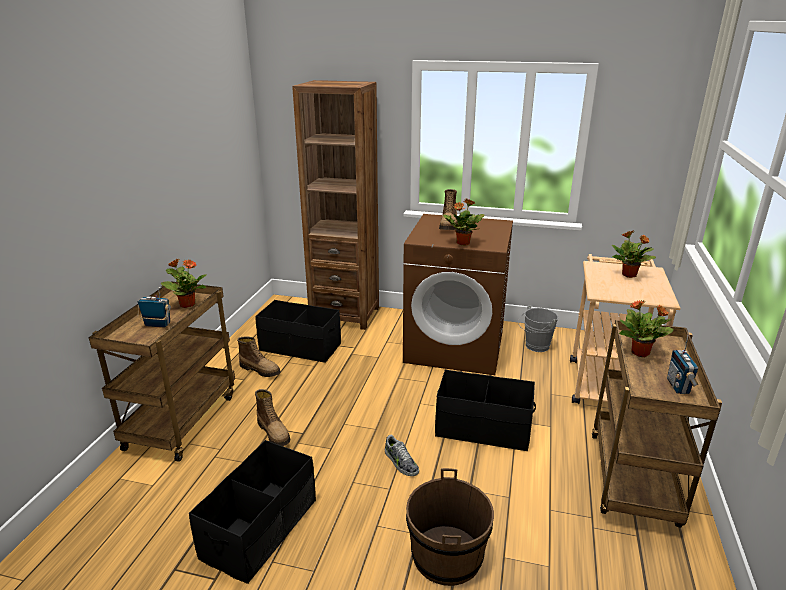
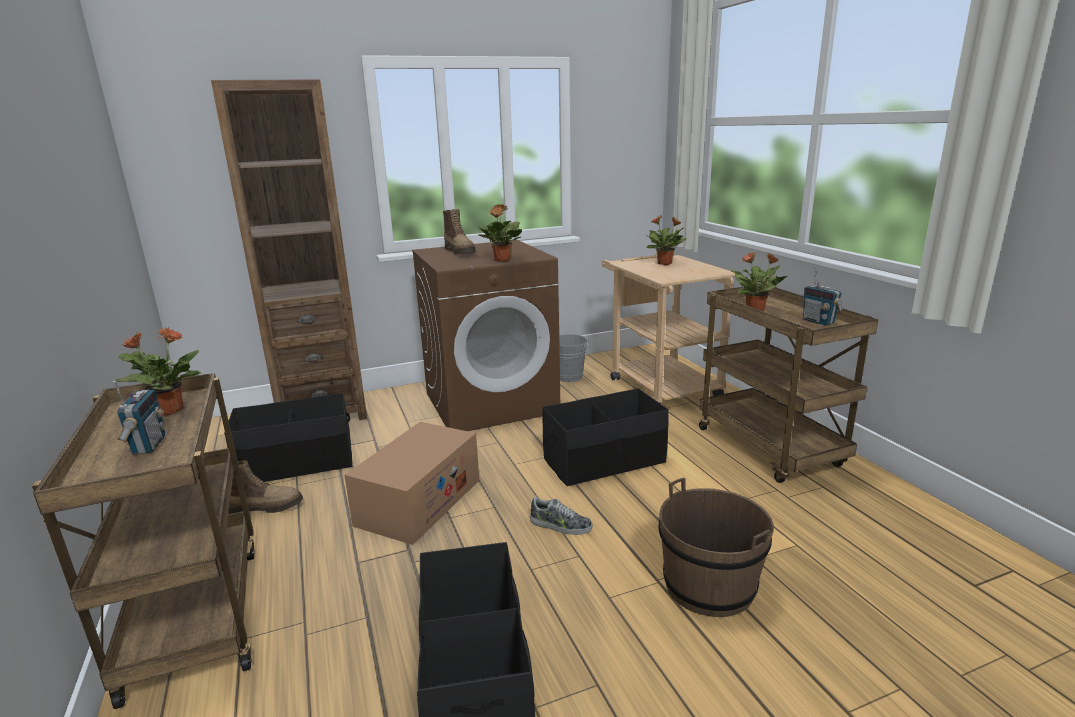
camera: 35 degrees left, 5 degrees down
(157, 325) = (148, 445): radio -> radio turned 105 degrees clockwise
(274, 432) = (367, 566): boot -> none
(337, 404) = (419, 502): none -> cardboard box

